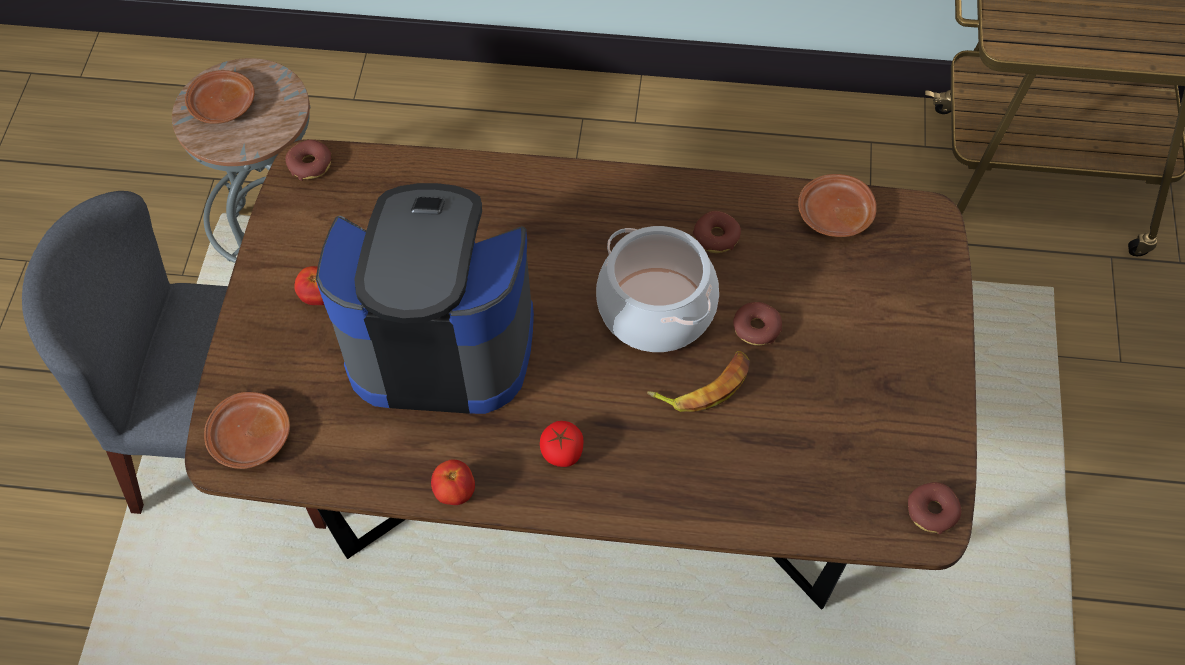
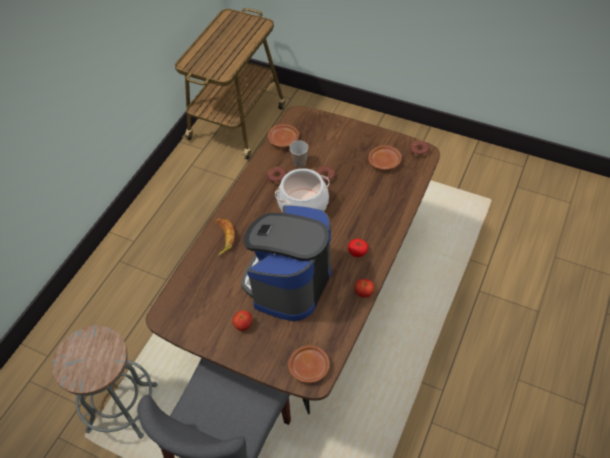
camera: 70 degrees left, 5 degrees down
(223, 106) = (83, 365): brown plate -> brown plate (384, 161)
(310, 165) = (164, 315): donut -> none
(704, 386) = (344, 199): banana -> banana (223, 237)
(779, 266) = (299, 162): none -> cup

